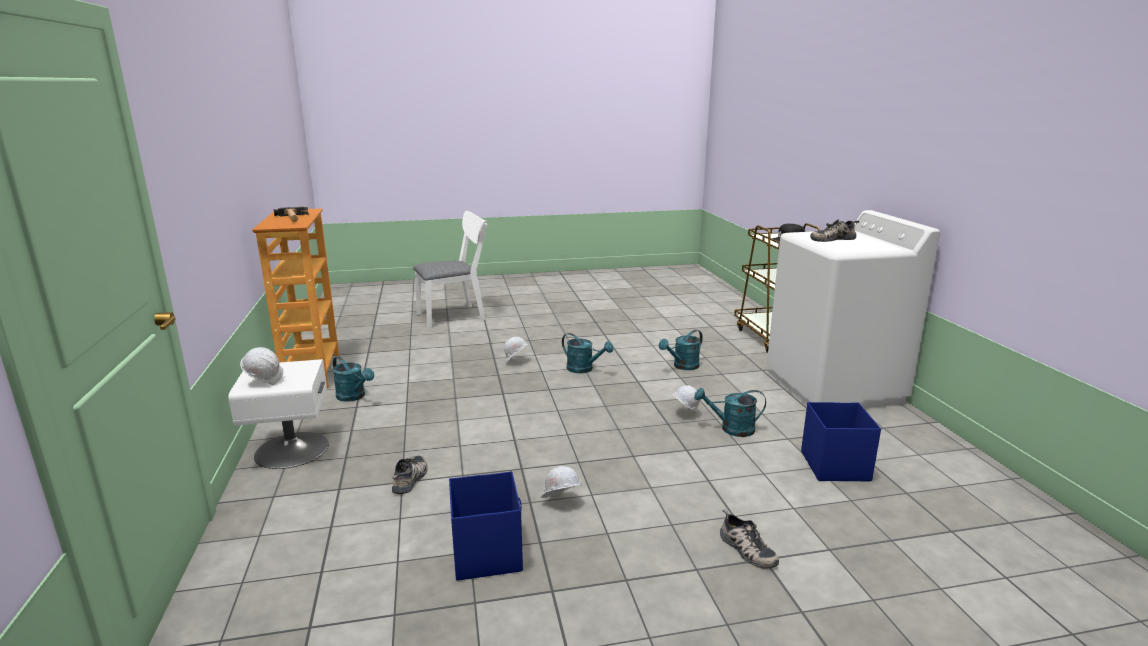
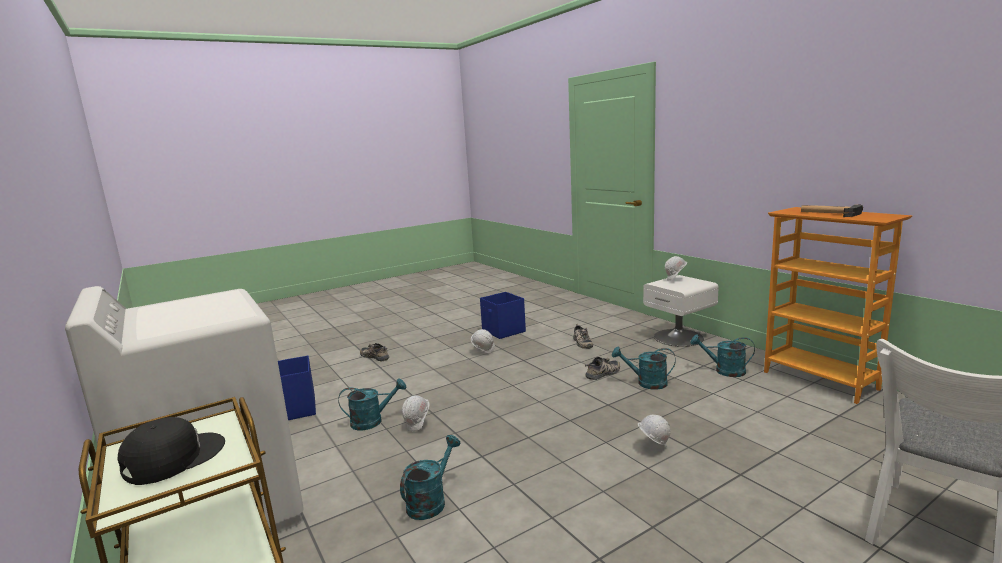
camera: 160 degrees right, 5 degrees down
(584, 369) = (559, 458): turquoise watering can -> turquoise watering can (646, 383)
(832, 239) = (204, 312): shoe -> shoe (603, 373)

